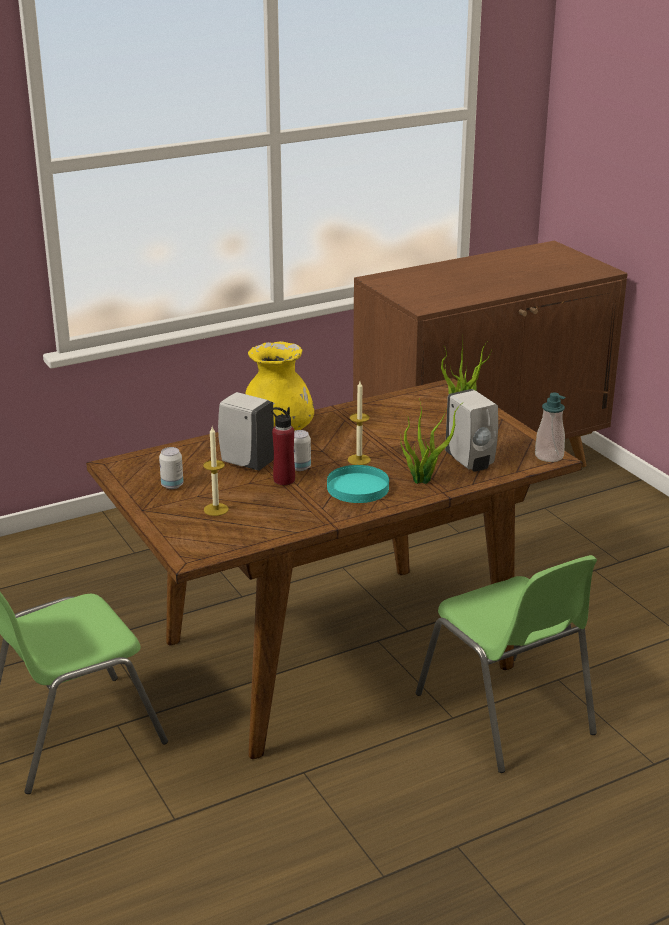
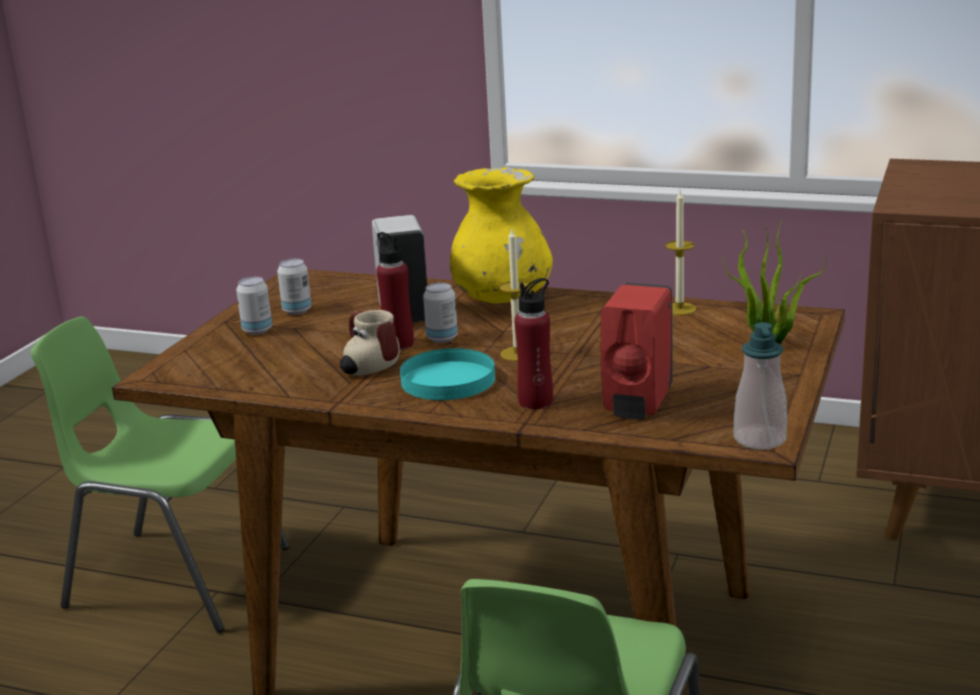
camera: 50 degrees right, 5 degrees down
(179, 506) = (257, 330): none -> can
(216, 509) = (277, 345): candle -> candle (679, 309)
(296, 499) = (365, 366): none -> mug
(424, 480) = (536, 402): potted plant -> red bottle
(470, 462) = (637, 405): white soap dispenser -> red soap dispenser

